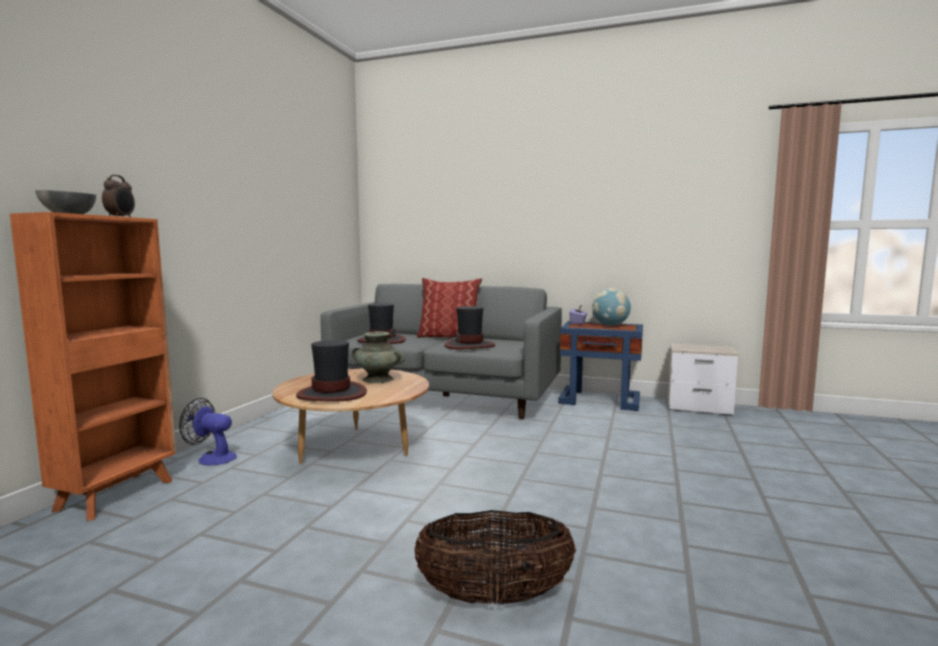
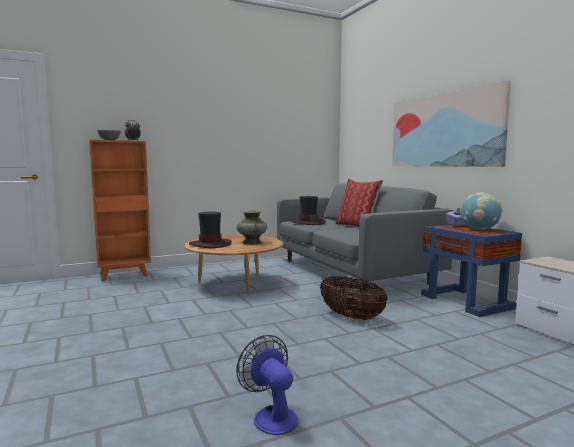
camera: 45 degrees right, 0 degrees up
(211, 458) = (177, 271): fan -> fan (271, 416)
(470, 345) = (347, 232): hat -> none
(494, 597) = (133, 357): basket -> basket (351, 317)
(541, 222) = (443, 130): none -> picture

